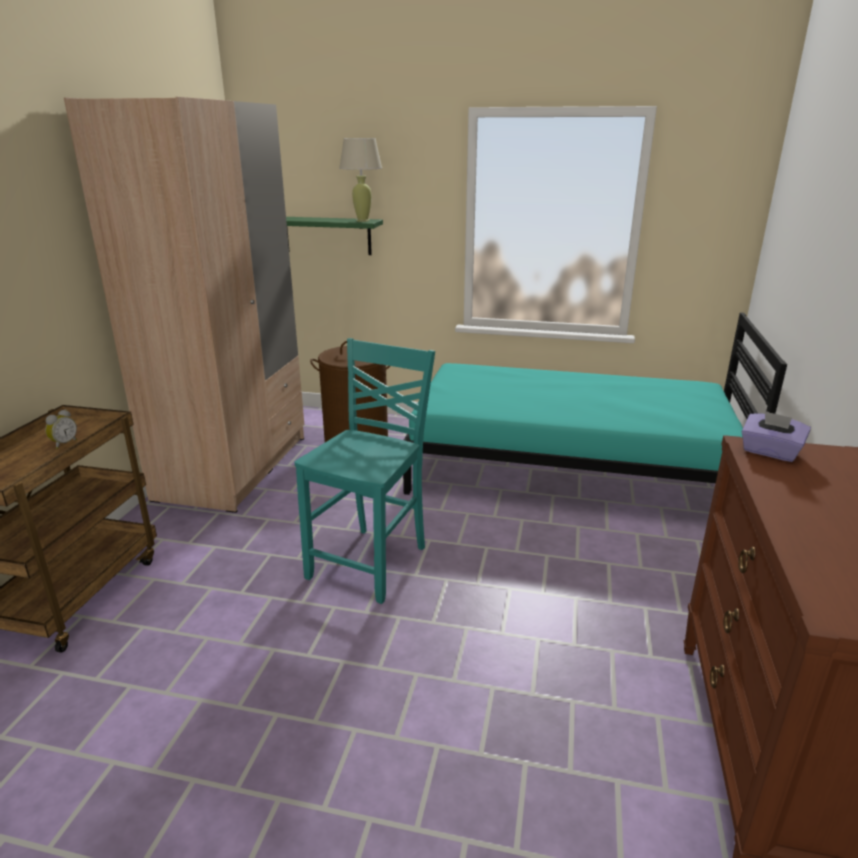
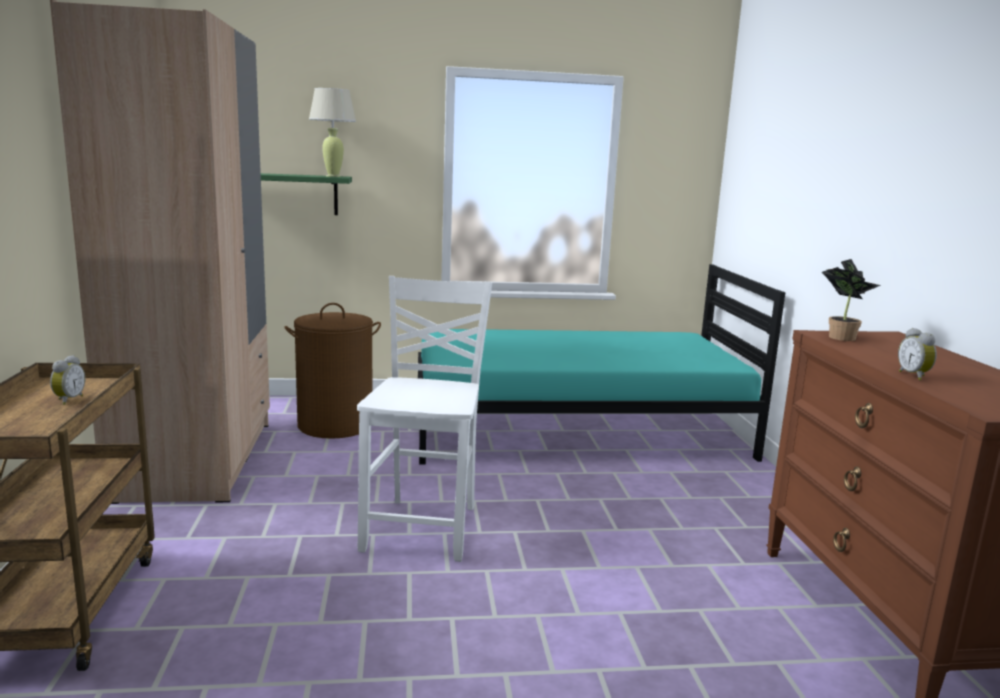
camera: 20 degrees left, 10 degrees down
(371, 562) = (424, 527): turquoise chair -> white chair
(770, 452) = (840, 337): purple tissue box -> potted plant
(797, 534) = (914, 376): none -> alarm clock

